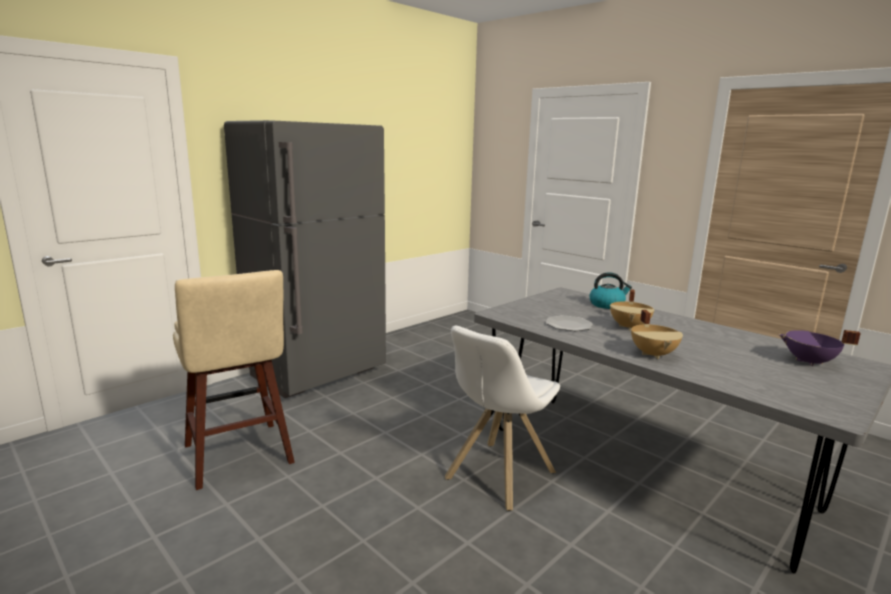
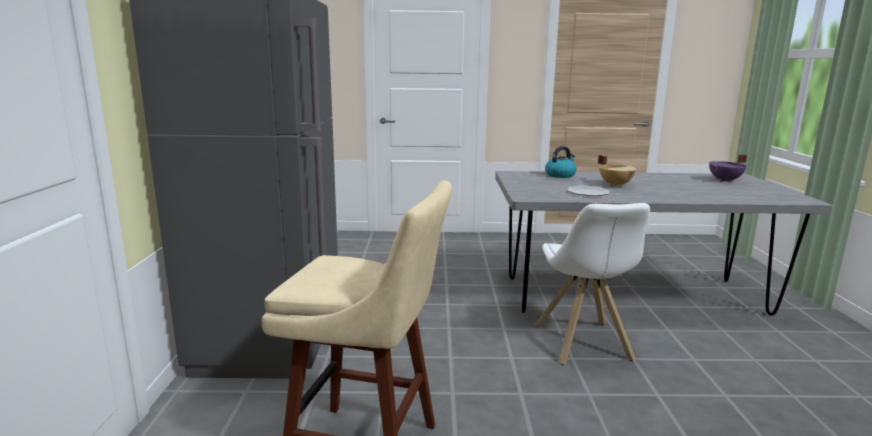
camera: 45 degrees left, 0 degrees up
(654, 354) = (675, 196): beige cooking pot -> none

